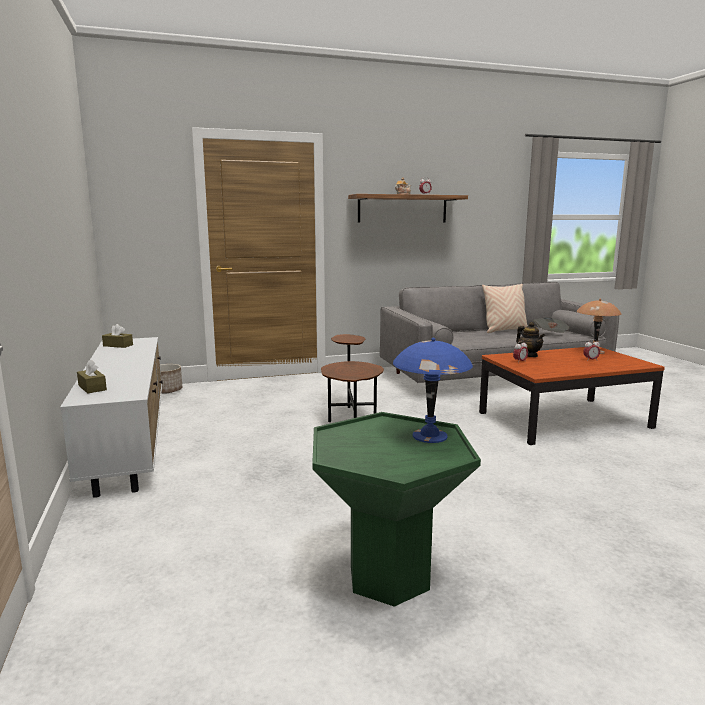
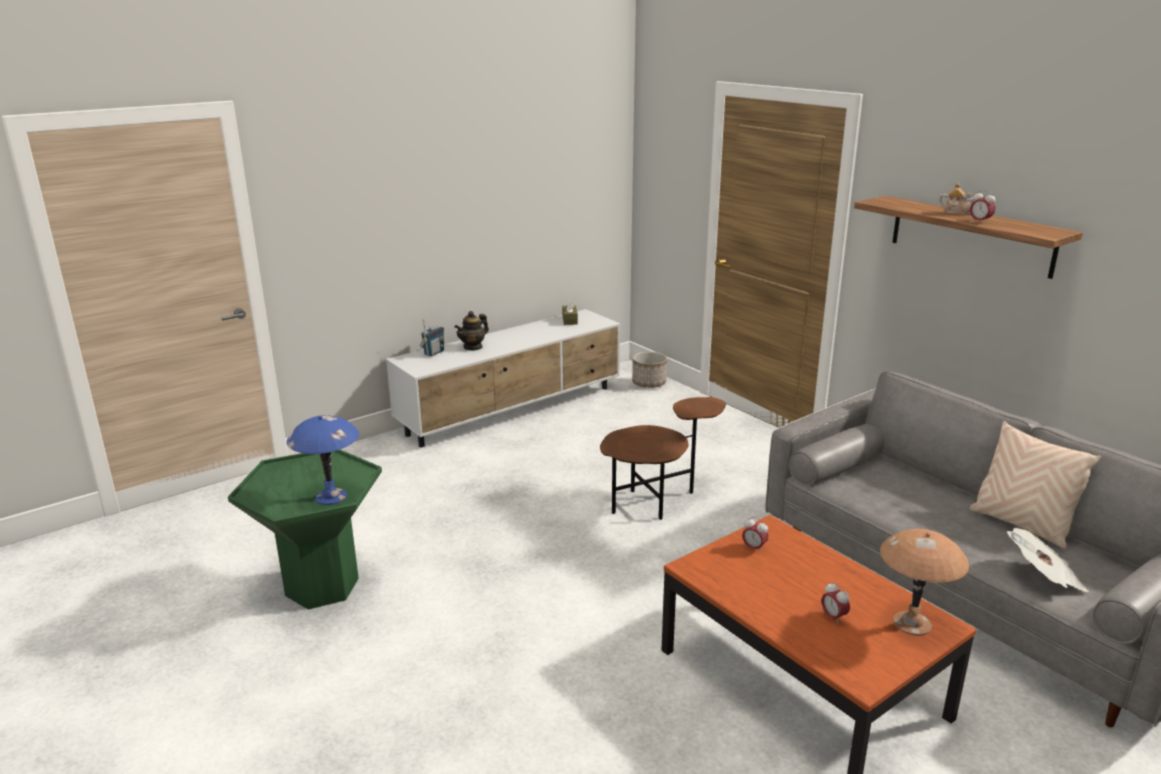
camera: 70 degrees right, 10 degrees up
(92, 388) = (433, 353): brown tissue box -> radio
(529, 355) = (806, 554): teapot -> teapot (473, 347)

